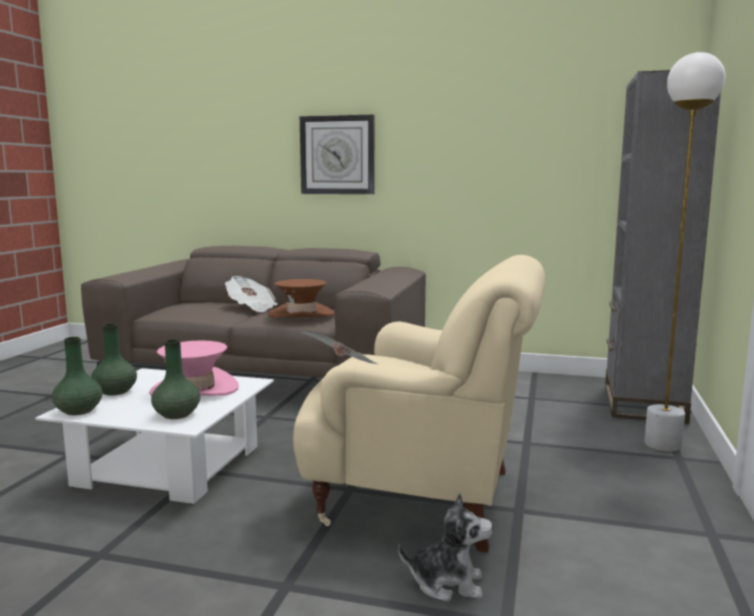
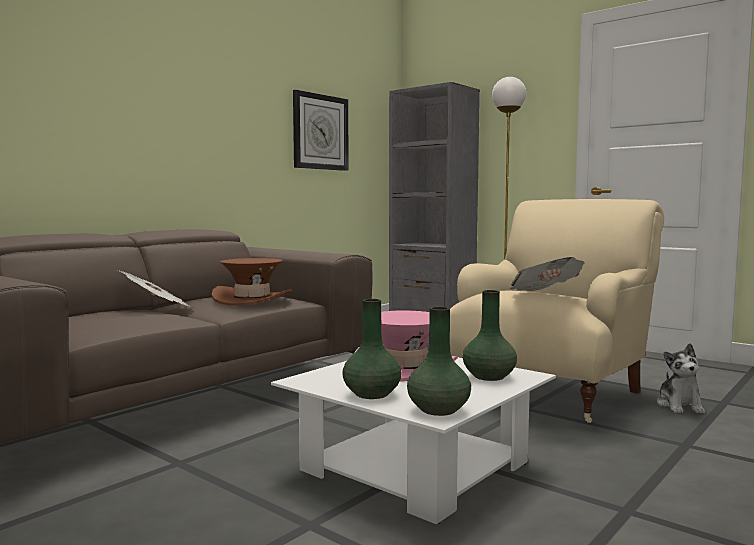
camera: 65 degrees left, 5 degrees down
(337, 155) = (157, 117): wall clock -> wall clock (320, 132)
(447, 583) = (680, 406): plush toy -> plush toy turned 150 degrees clockwise

